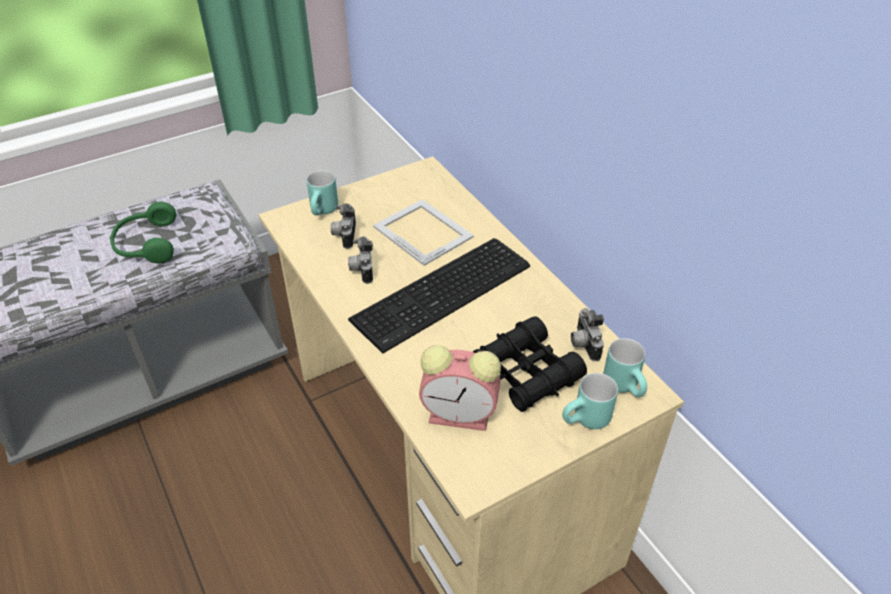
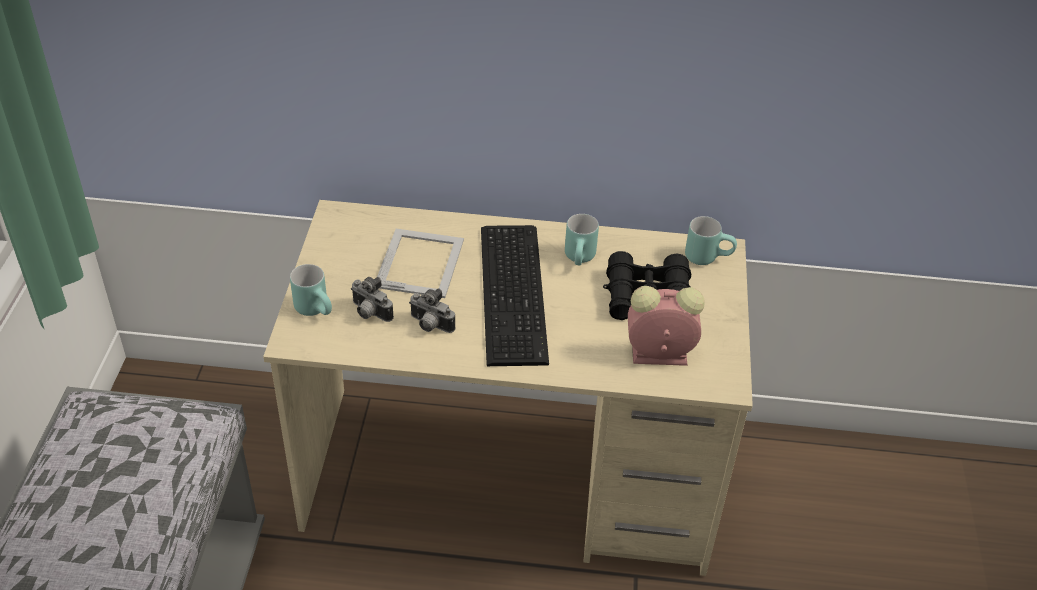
camera: 55 degrees left, 0 degrees up
(146, 244) = (126, 493): green headphones -> none
(423, 231) = (421, 262): picture frame -> picture frame turned 105 degrees clockwise
(462, 414) = (656, 354): alarm clock -> alarm clock turned 135 degrees counterclockwise
(583, 344) = (648, 252): camera -> none
(586, 422) = (722, 295): turquoise mug -> turquoise mug (581, 259)

